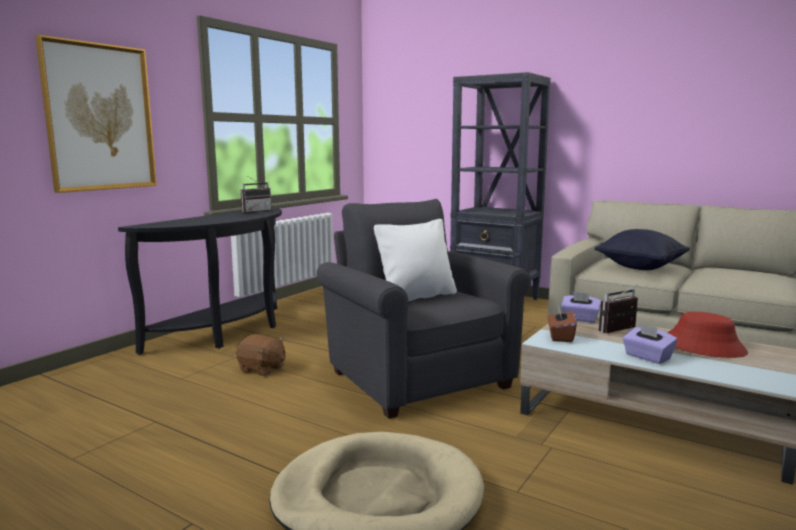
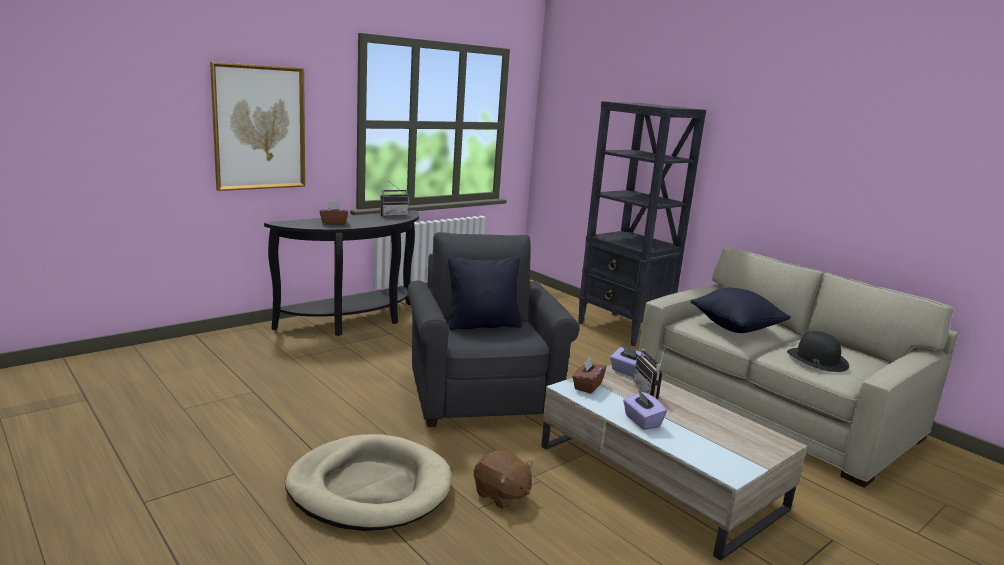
camera: 15 degrees right, 5 degrees up
(200, 221) = (334, 223): none -> brown tissue box
(262, 369) = (359, 362): brown plush toy -> brown plush toy (501, 495)
(417, 297) = (483, 325): white pillow -> black pillow
(620, 331) = (650, 392): radio -> radio turned 90 degrees counterclockwise
(703, 347) = (708, 422): red hat -> none
(736, 279) = (817, 359): none -> black hat

